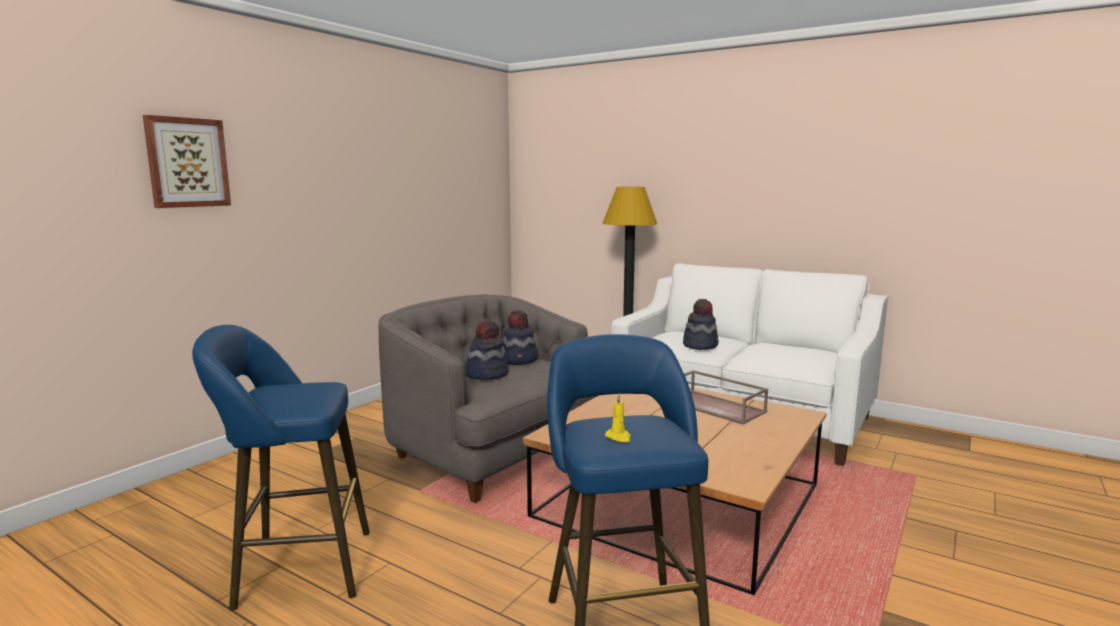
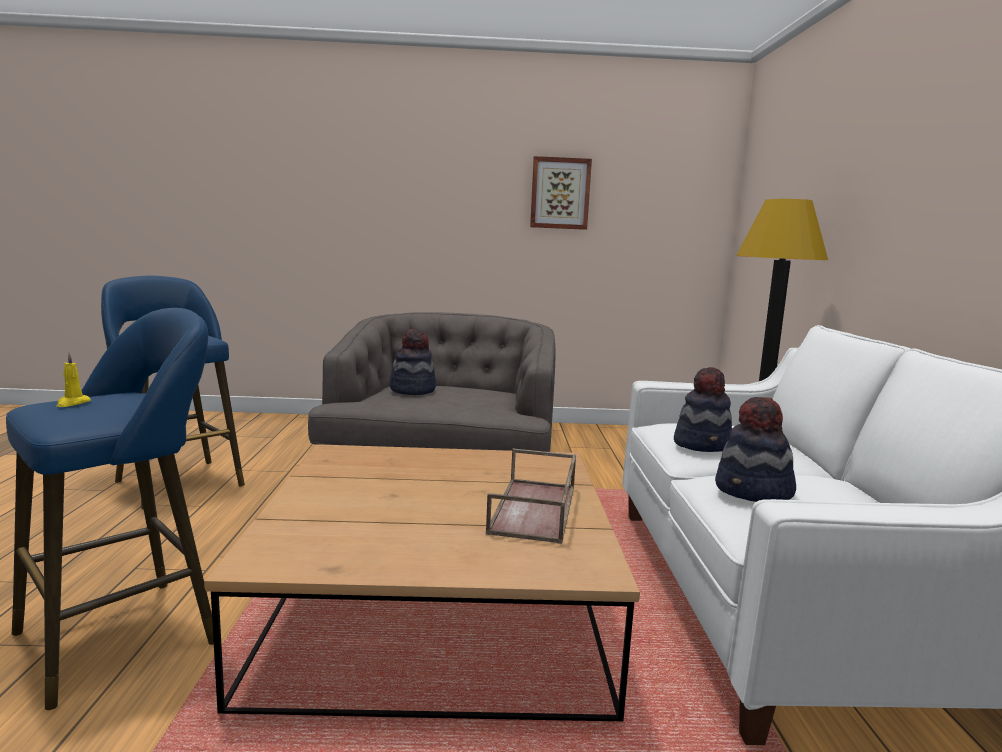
camera: 55 degrees right, 0 degrees up
(187, 162) = (322, 172): picture -> picture (560, 193)
(519, 360) = (478, 392): hat -> hat (754, 491)

